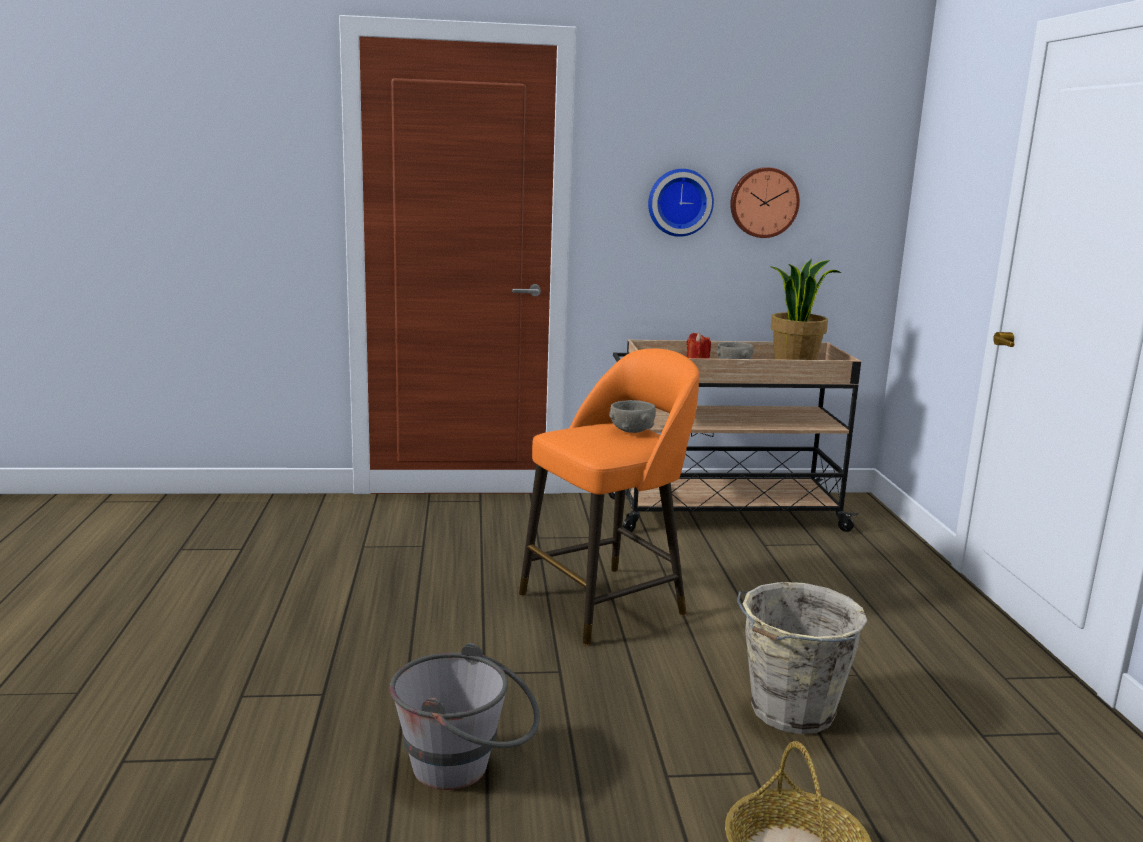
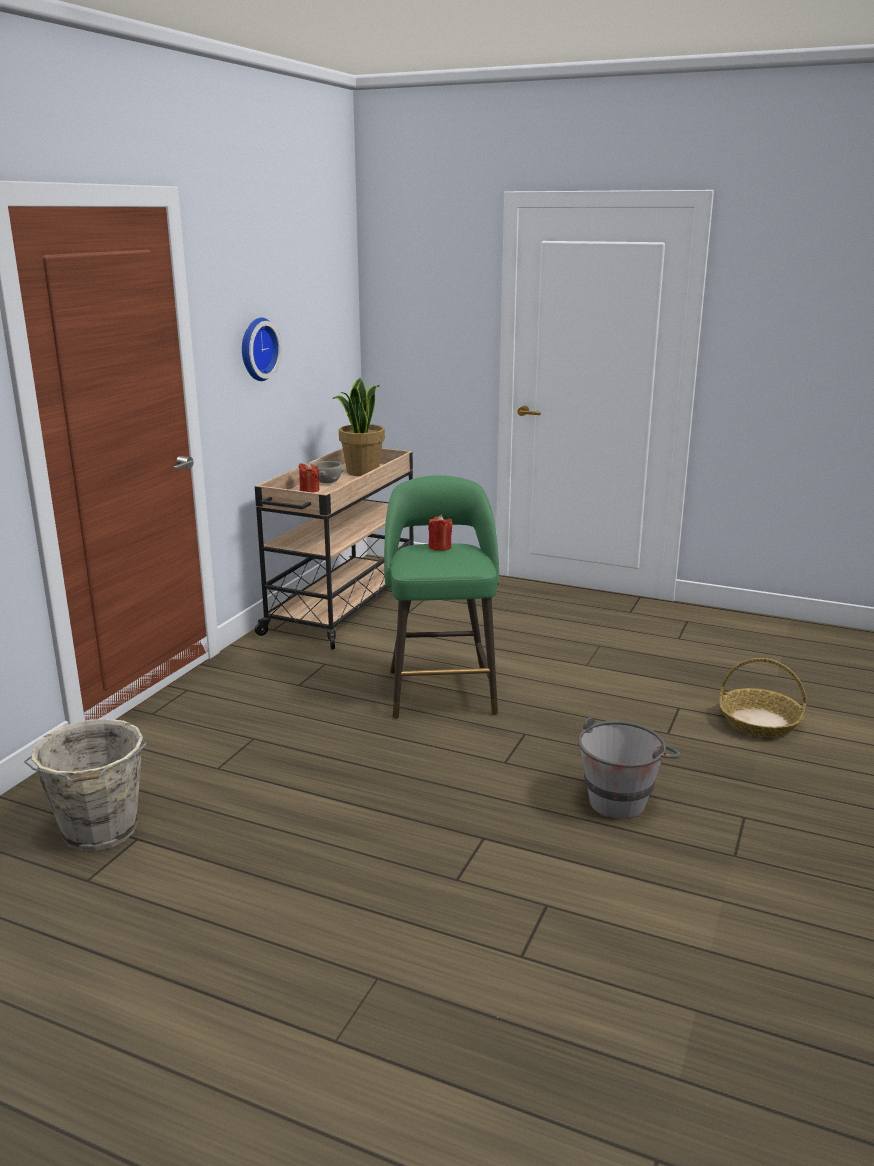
camera: 60 degrees left, 5 degrees up
(606, 603) = (441, 690): orange stool -> green stool
(632, 431) = (440, 547): grey bowl -> red candle
(763, 202) = (298, 337): wall clock -> none
(790, 712) = (625, 677): grey bucket -> grey bucket (100, 832)

